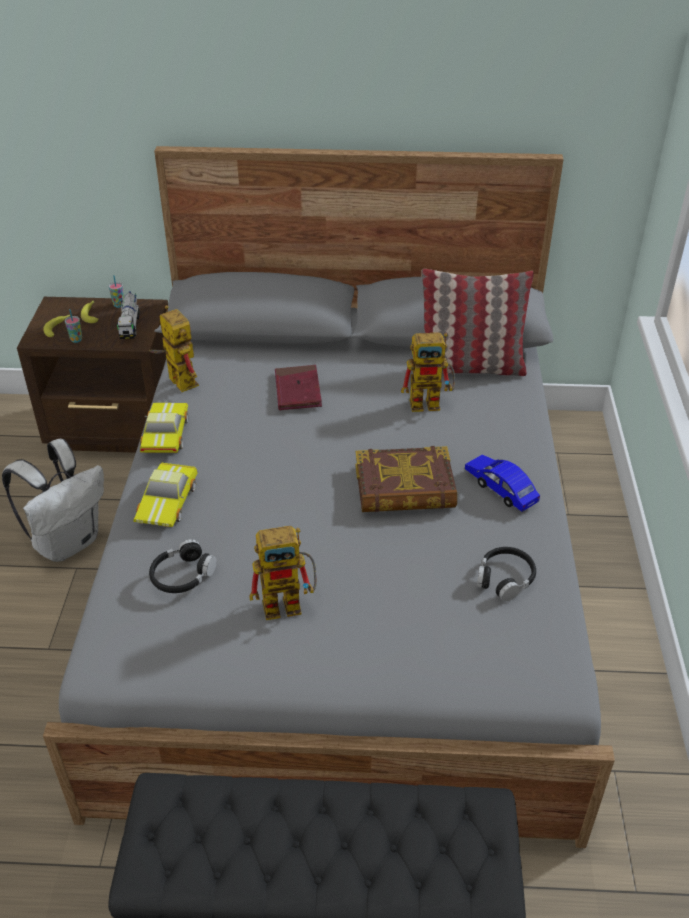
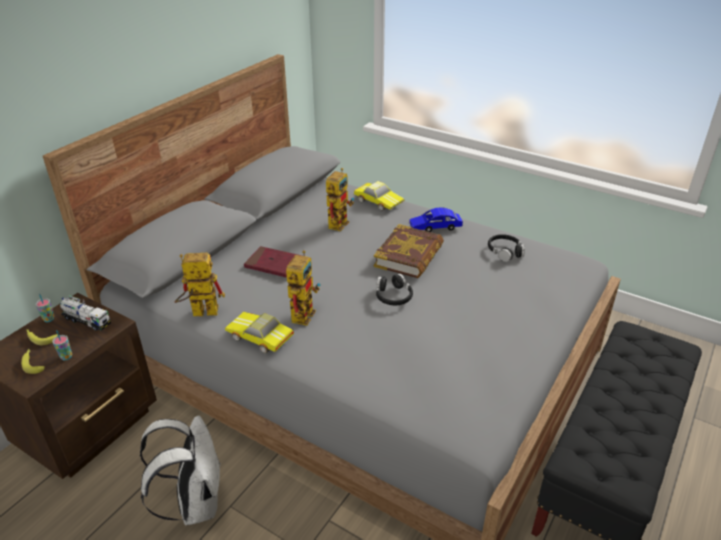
camera: 60 degrees left, 5 degrees down
(169, 502) = (339, 356): toy car -> toy car (379, 201)
(182, 575) = (427, 367): black headphones -> black headphones (393, 296)
(290, 602) = (477, 331): toy robot -> toy robot (303, 312)
(470, 367) = (320, 198): pillow -> none

